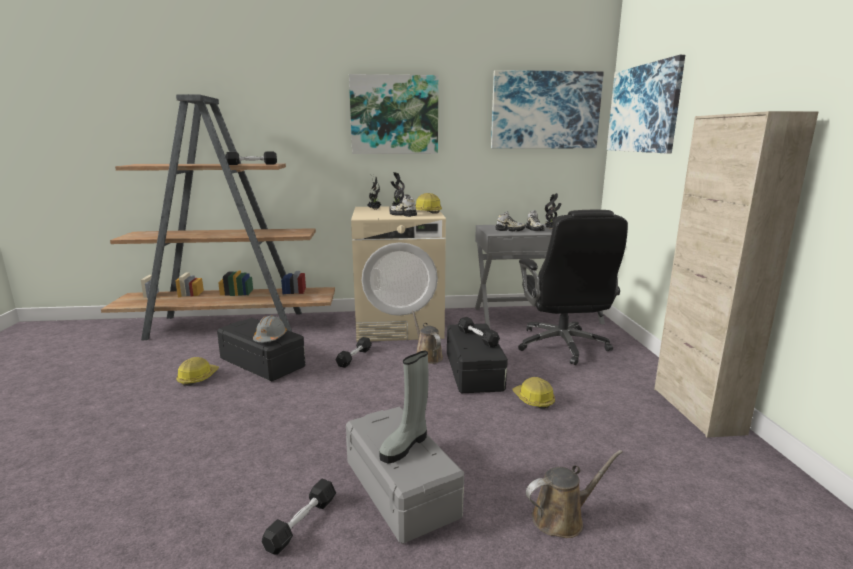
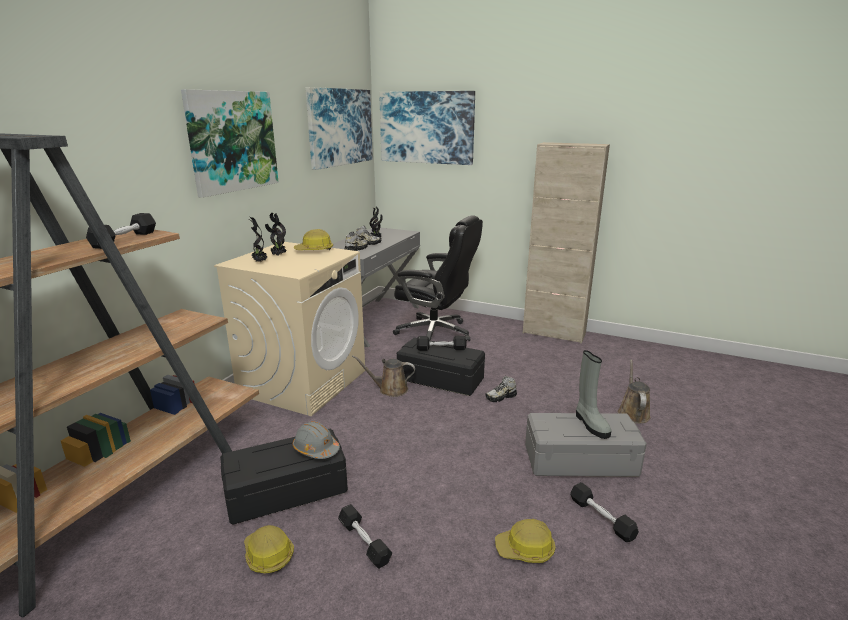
camera: 60 degrees left, 5 degrees up
(354, 357) = (347, 426): black dumbbell -> black dumbbell (364, 542)
(402, 215) = (315, 259): shoe -> shoe (501, 397)
(533, 400) = (503, 373): hard hat -> hard hat (525, 550)

